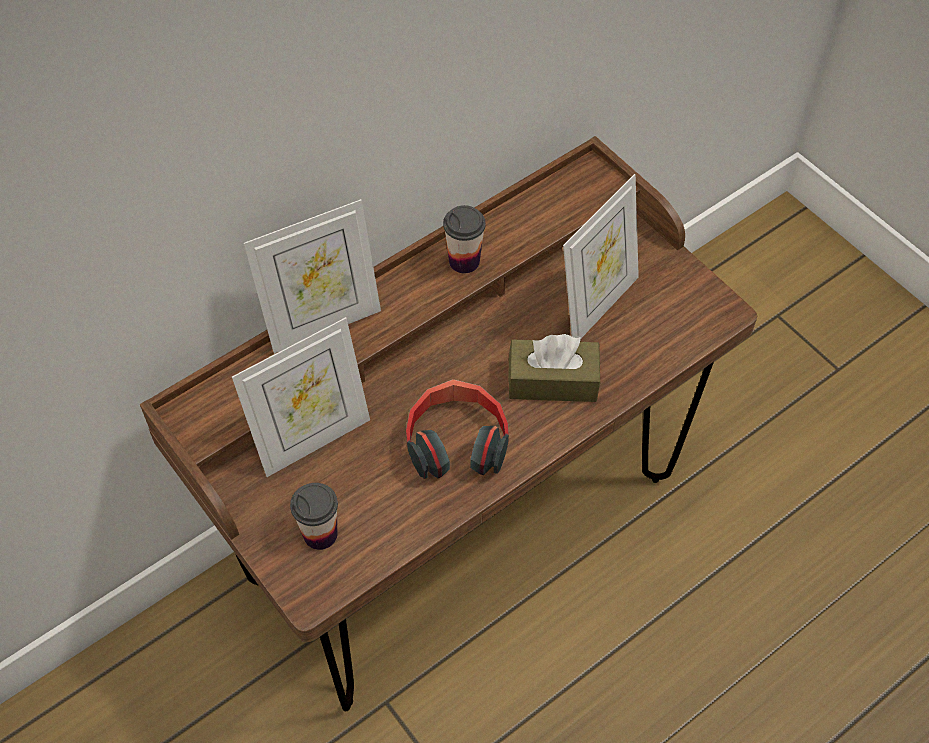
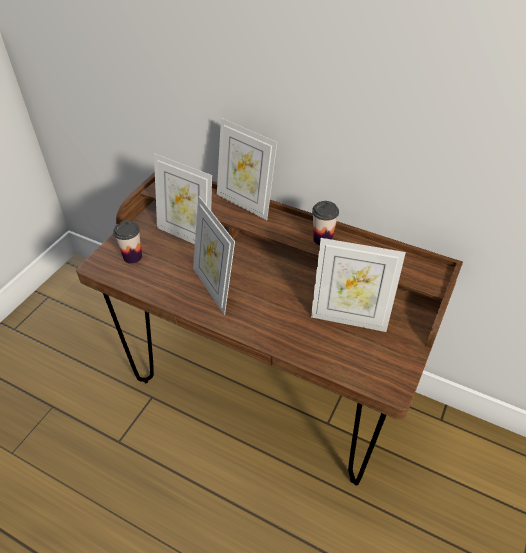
camera: 65 degrees right, 10 degrees down
(456, 440) = (214, 288): headphones -> picture frame
(552, 381) = (279, 316): brown tissue box -> none

